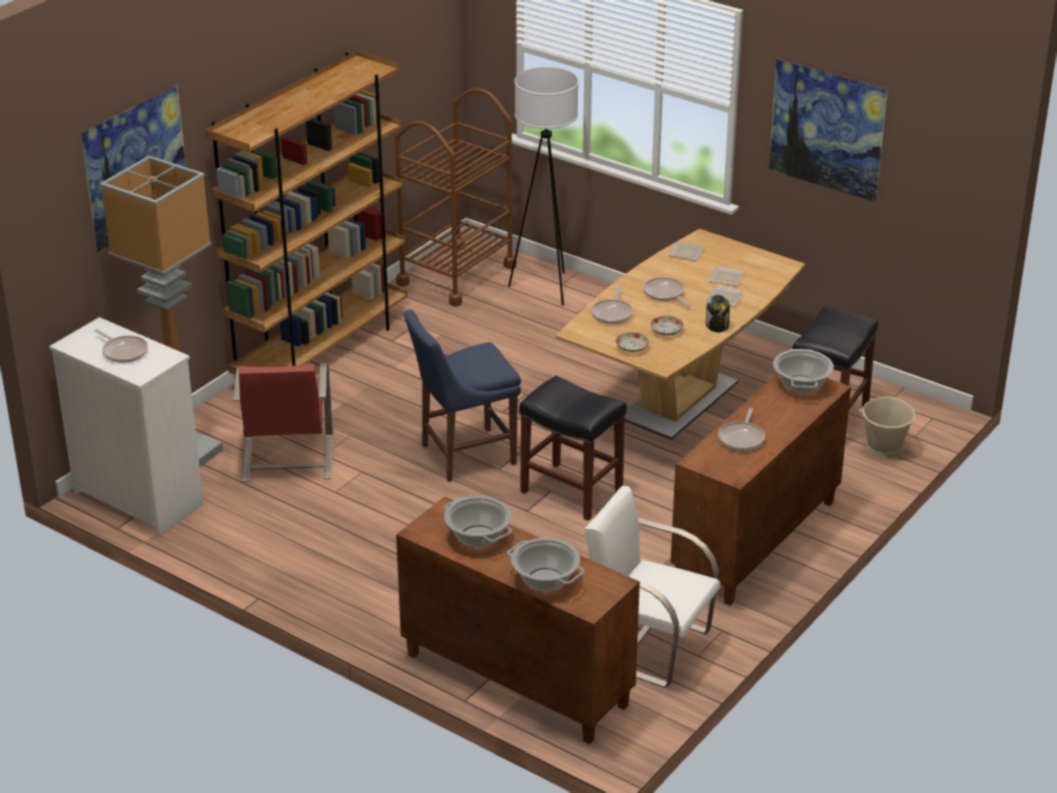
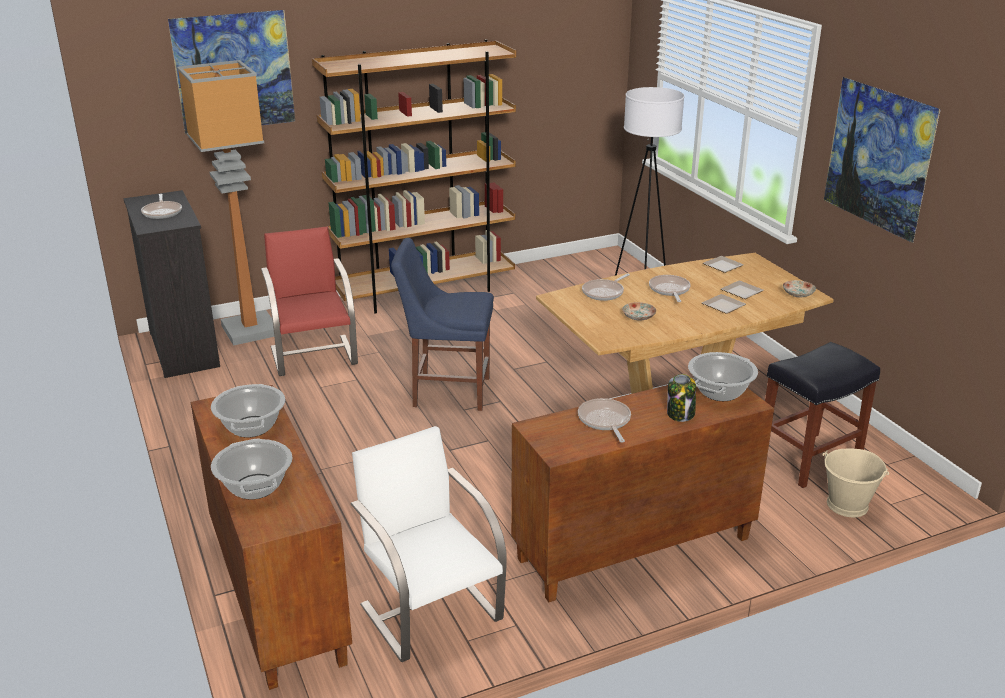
camera: 30 degrees right, 5 degrees down
(138, 498) = (184, 349): white dresser -> black dresser
(287, 460) = (314, 355): red chair -> red chair turned 135 degrees clockwise
(456, 275) = (580, 269): brown cart -> none
(570, 491) = (503, 446): black stool -> none
(631, 348) = (591, 321): plate -> plate (798, 294)
(717, 326) = (692, 325): jar -> jar (680, 414)
(742, 438) = (605, 421): frying pan -> frying pan turned 120 degrees clockwise

